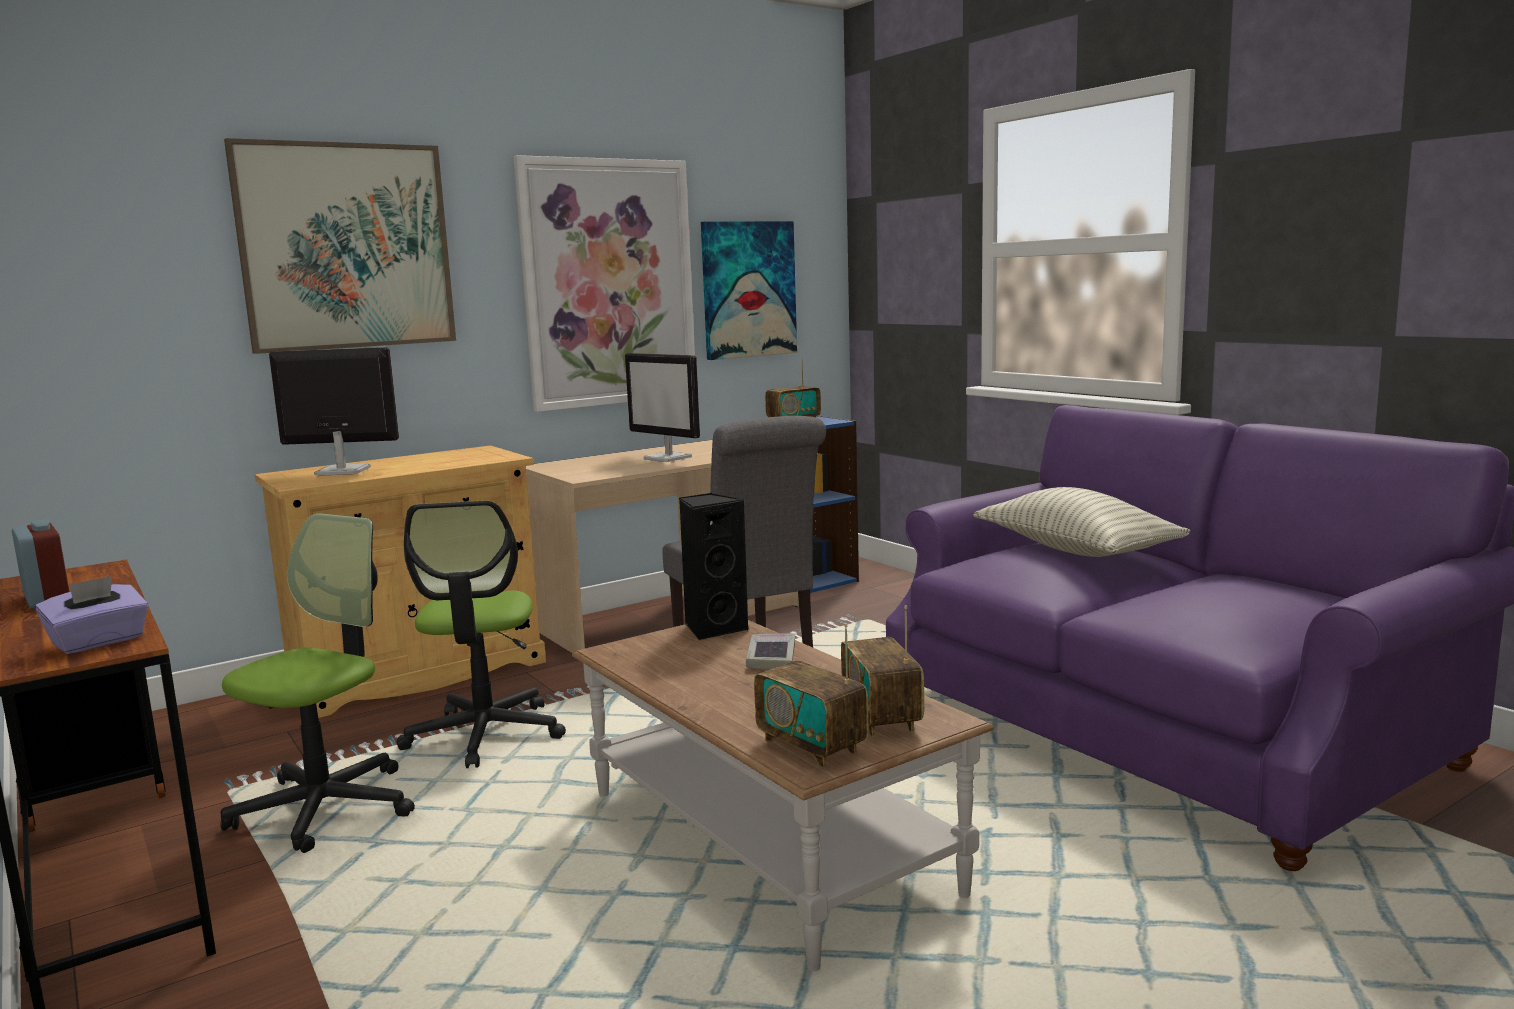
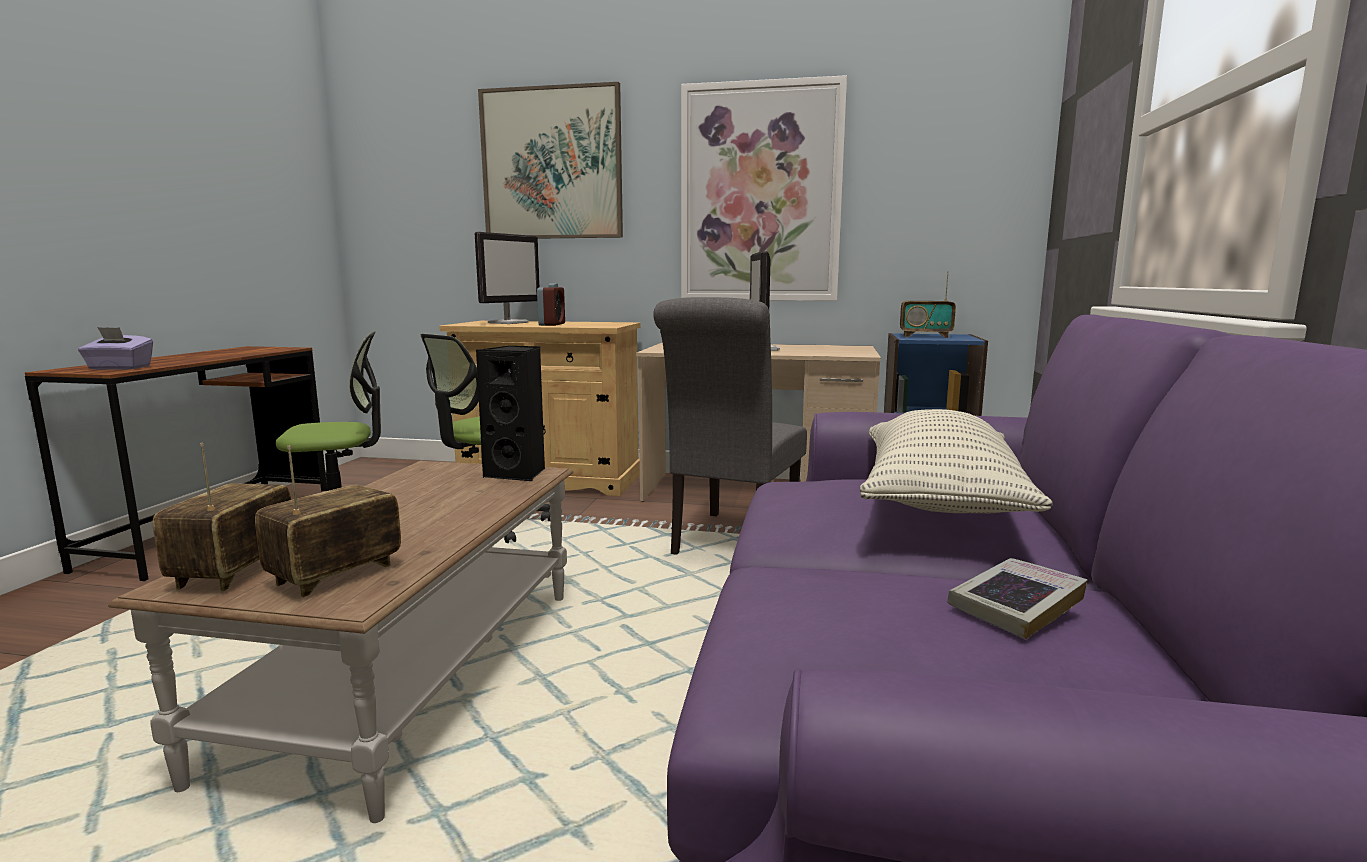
camera: 45 degrees right, 0 degrees up
(47, 599) = (213, 353): alarm clock -> alarm clock (552, 324)
(341, 471) = (508, 323): monitor -> monitor turned 75 degrees clockwise
(748, 289) = (912, 202): picture -> none
(771, 658) = (467, 503): book -> book (1016, 605)

